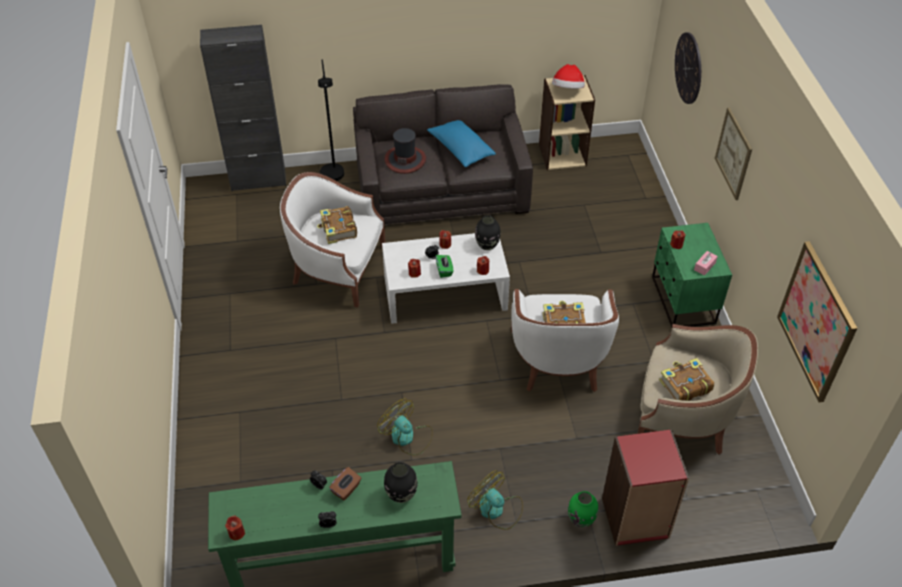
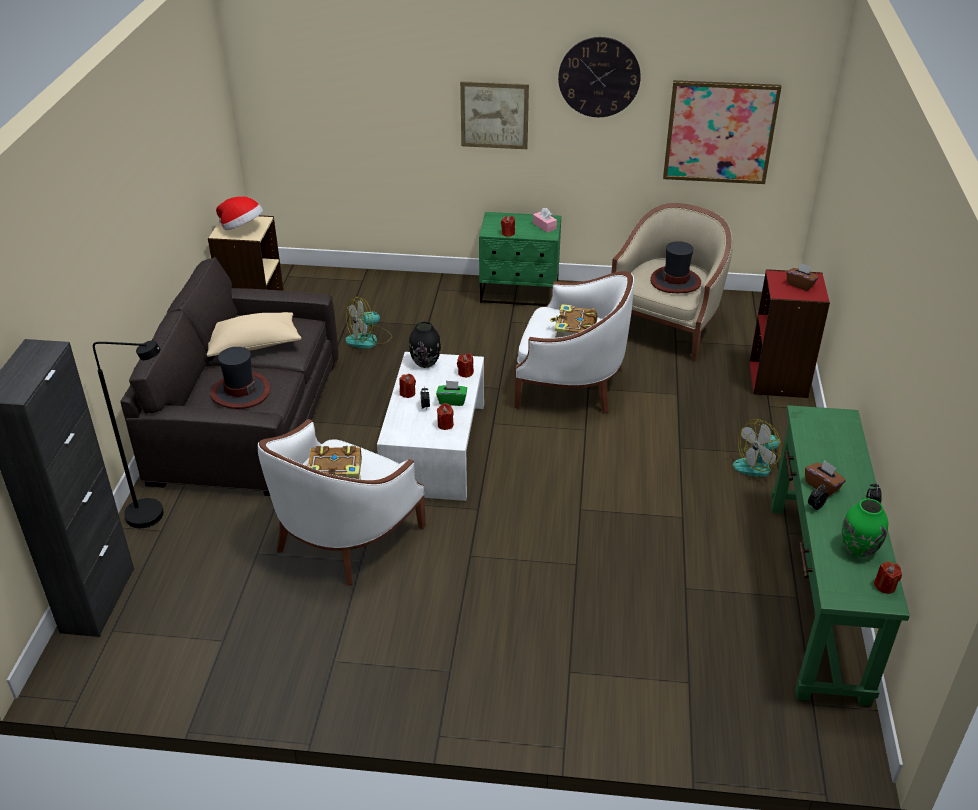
camera: 75 degrees left, 10 degrees down
(401, 495) = (831, 446): black vase -> none
(407, 437) = (650, 515): fan -> fan (369, 339)
(460, 149) = (252, 345): blue pillow -> beige pillow
(581, 519) = (776, 412): green vase -> green vase (858, 548)
(653, 459) = (800, 285): none -> brown tissue box
(684, 385) = (675, 281): book -> hat
(688, 68) = (345, 109): wall clock -> wall clock (599, 77)

